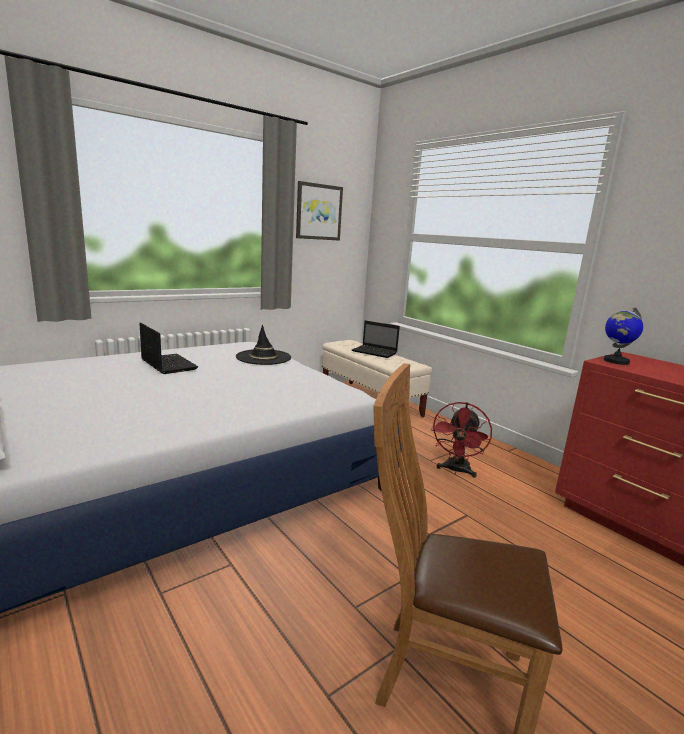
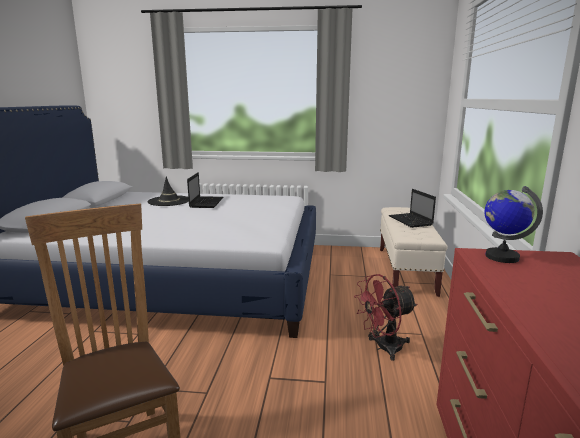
camera: 45 degrees right, 0 degrees up
(263, 357) = (272, 207): black hat -> black hat (169, 201)
(318, 212) = (382, 84): picture -> none

